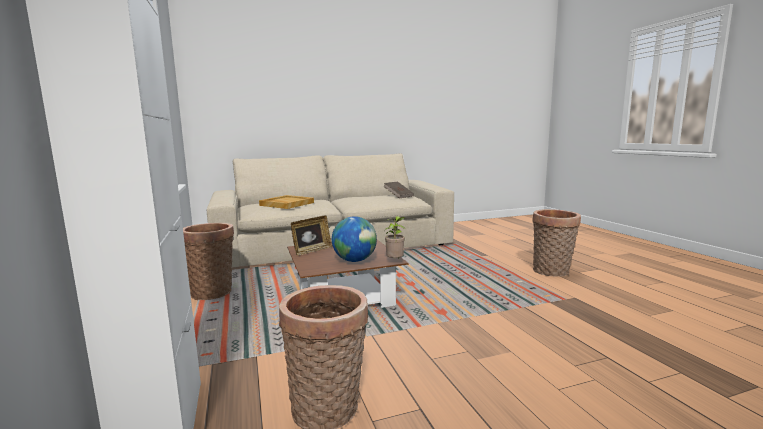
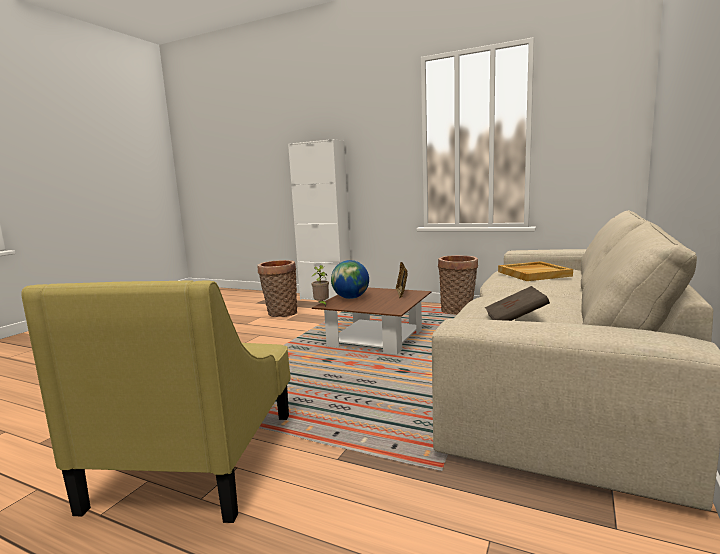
camera: 135 degrees right, 0 degrees up
(552, 272) = (198, 457): basket -> yellow armchair

